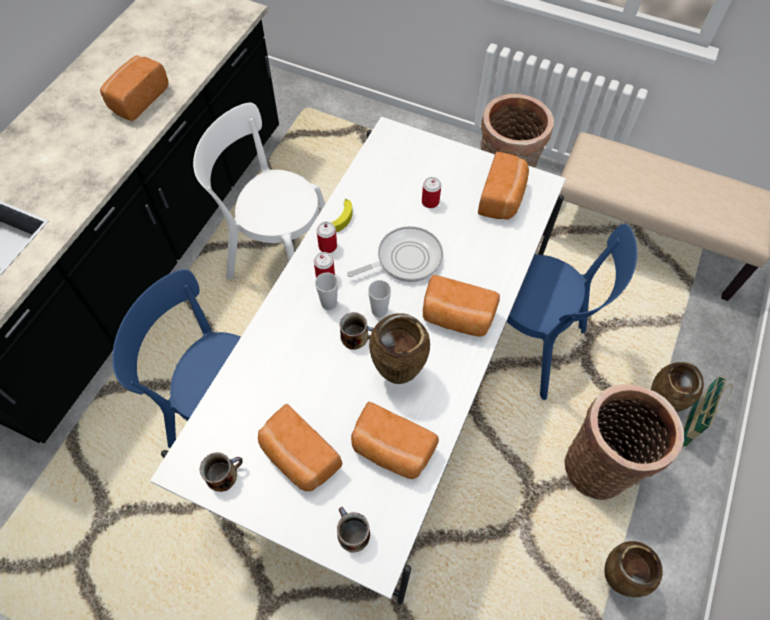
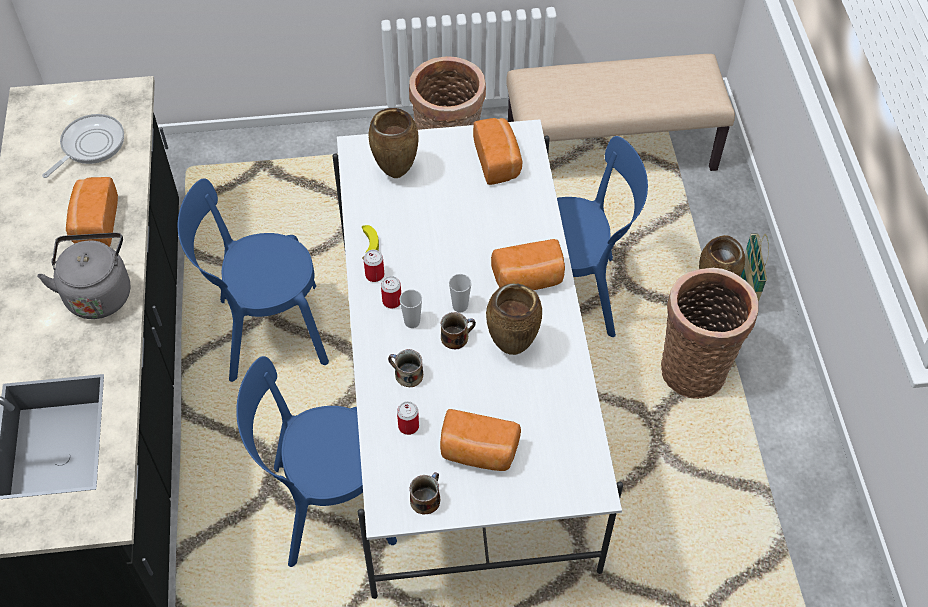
camera: 30 degrees left, 5 degrees down
(97, 153) = (98, 292): none -> grey kettle
(277, 254) = (266, 332): white chair -> blue chair
(352, 533) = (561, 483): mug -> mug (407, 375)
(391, 450) = (548, 408): bread -> none
(405, 259) = (451, 253): frying pan -> frying pan (90, 145)
(430, 202) = (438, 193): can -> can (408, 426)
(615, 578) = (761, 451): brown vase -> brown vase (395, 174)

